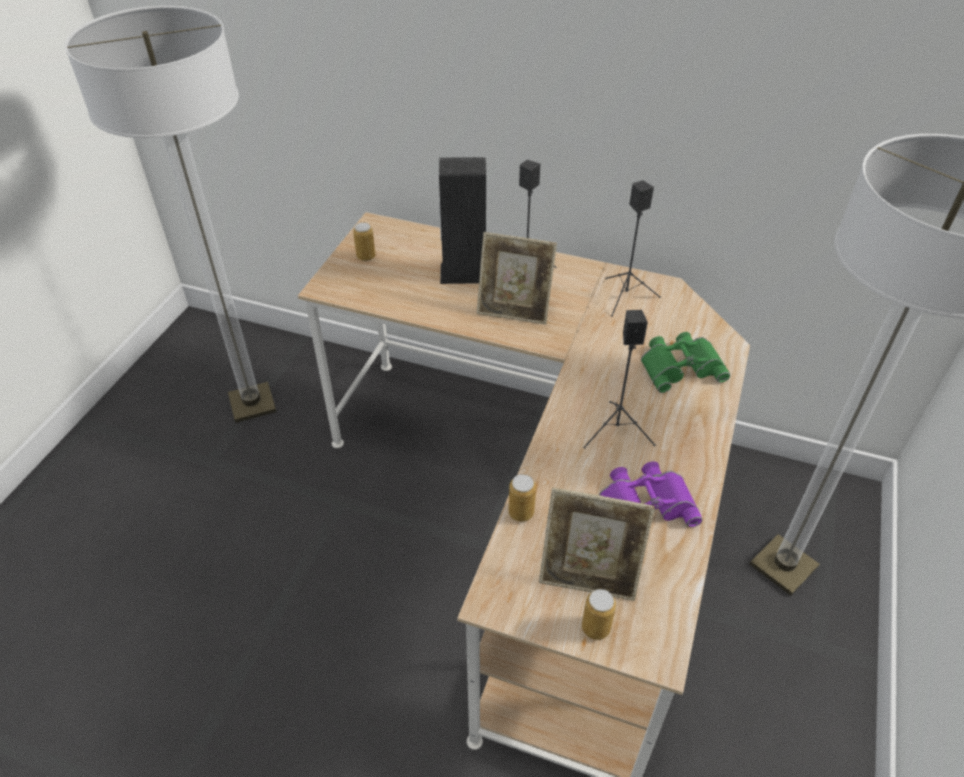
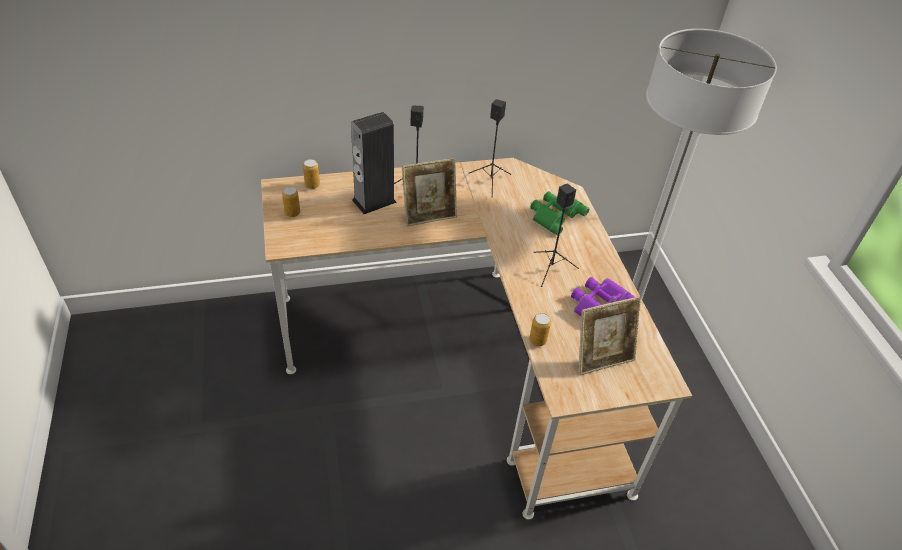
camera: 35 degrees left, 0 degrees up
(252, 404) = (197, 370): floor lamp -> none
(595, 628) = (627, 384): can -> can (312, 185)

